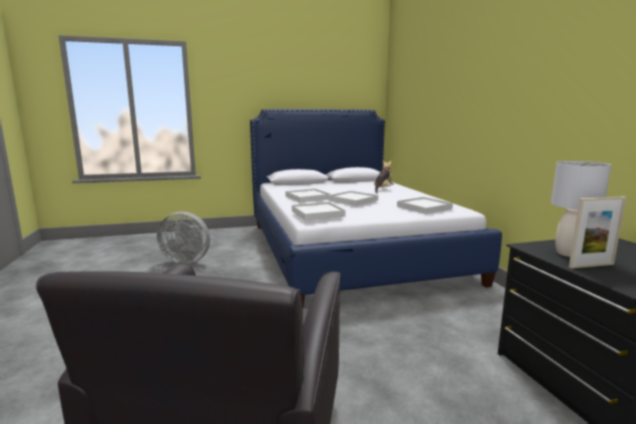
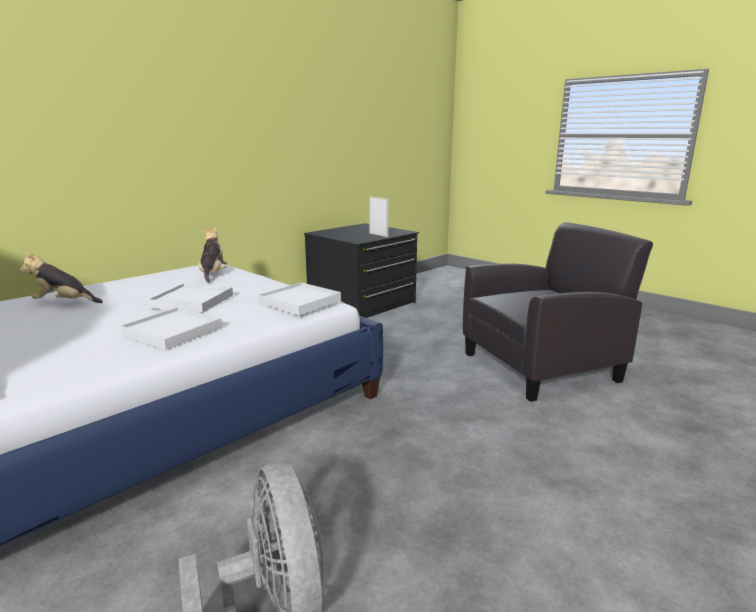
camera: 120 degrees left, 5 degrees up
(424, 207) = (213, 274): white tray -> plush toy
(568, 253) = (361, 237): grey table lamp -> none

